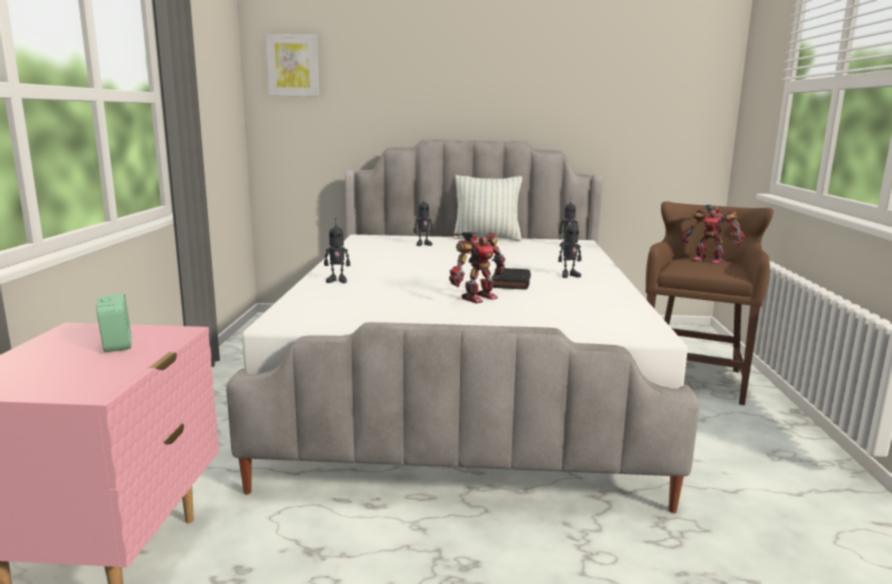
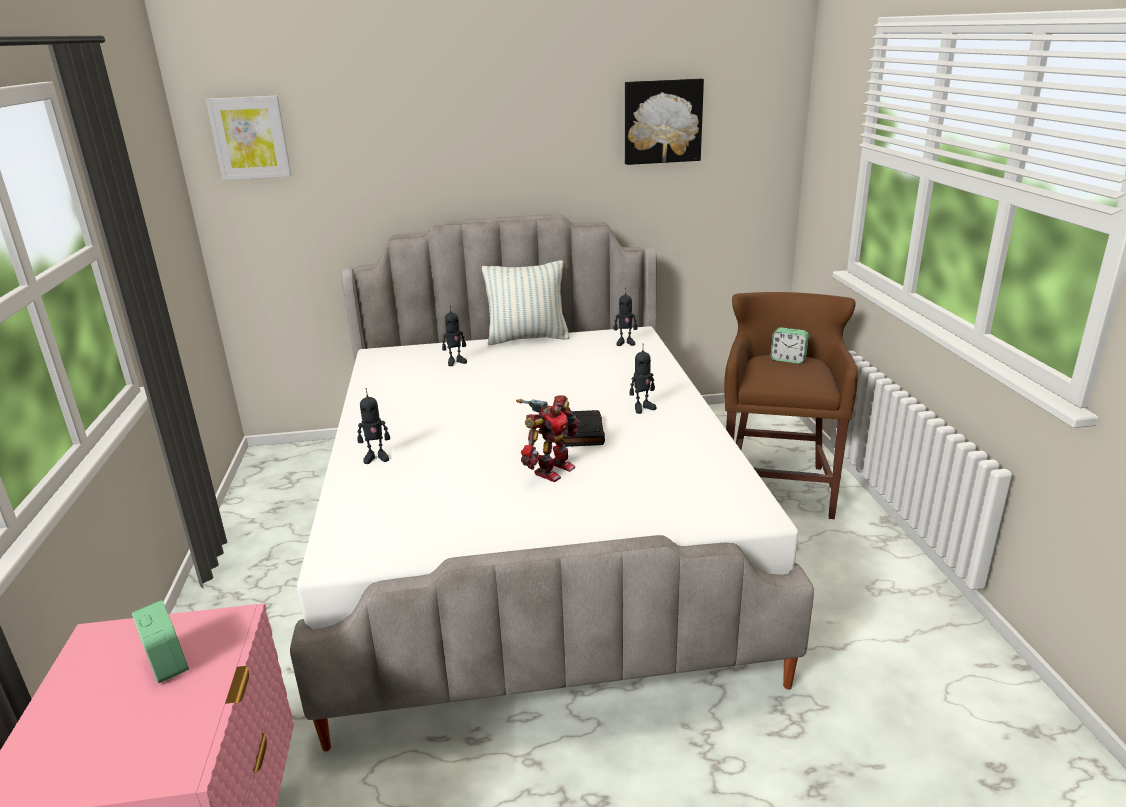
camera: 10 degrees left, 10 degrees up
(615, 72) = (662, 121): none -> picture
(708, 260) = (788, 359): toy robot -> alarm clock

